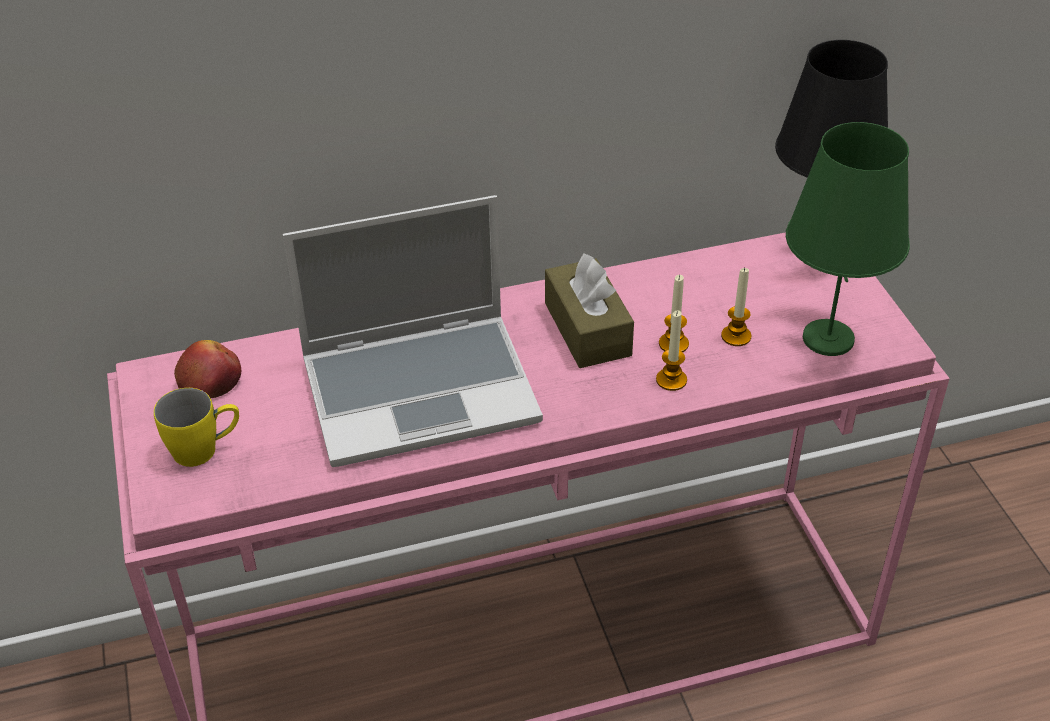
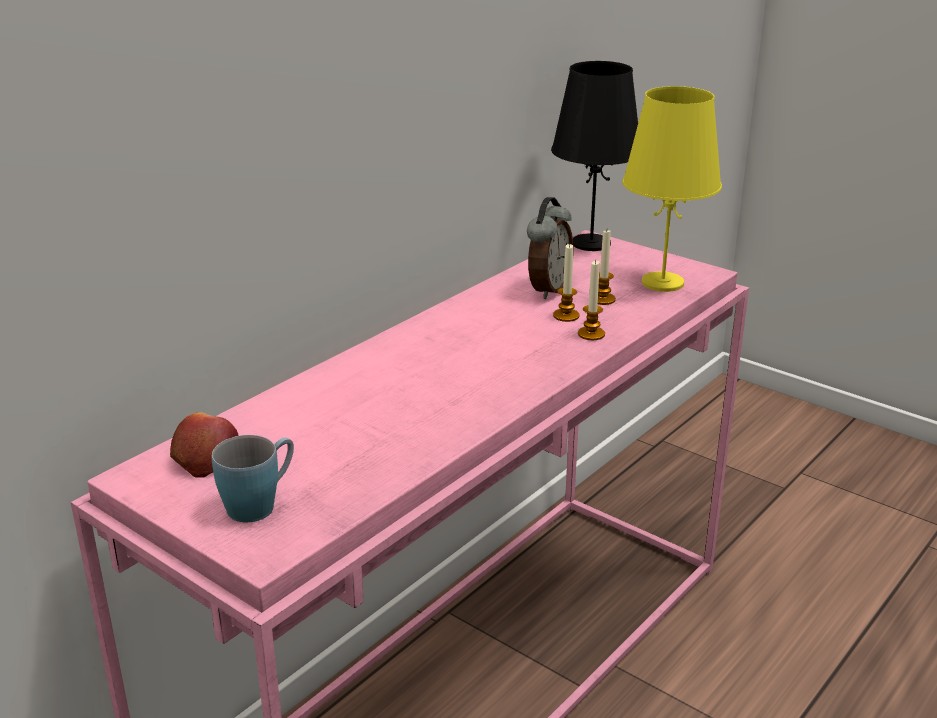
camera: 35 degrees left, 15 degrees down
(205, 449) = (260, 503): yellow mug -> blue mug
(422, 390) = (410, 400): laptop -> none
(587, 329) = (493, 327): brown tissue box -> none
(694, 298) = (547, 289): none -> alarm clock
(829, 338) = (663, 282): green table lamp -> yellow table lamp

